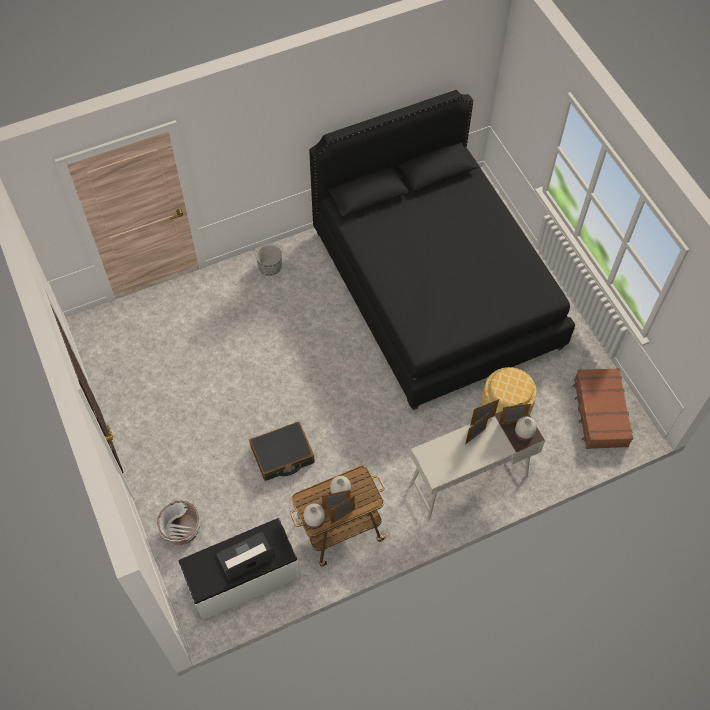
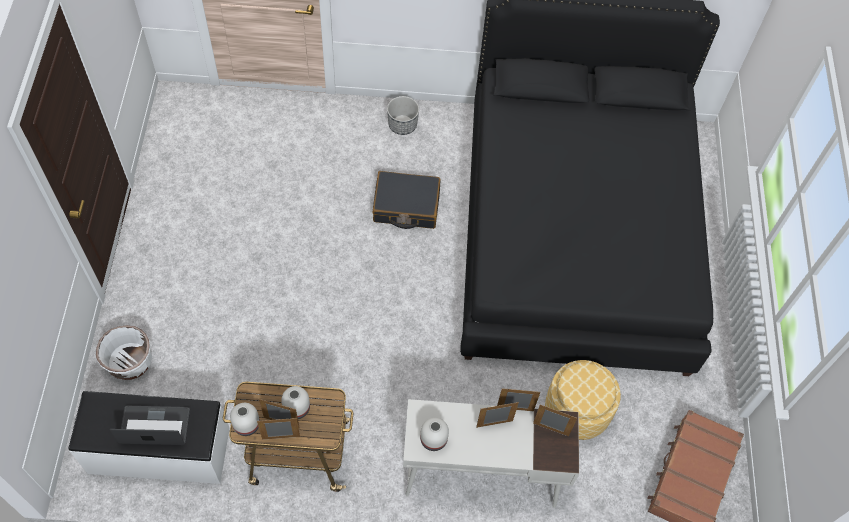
camera: 25 degrees right, 0 degrees up
(282, 455) = (287, 336): black suitcase -> black suitcase (406, 206)
(523, 433) = (556, 451): white vase -> white vase (433, 439)

